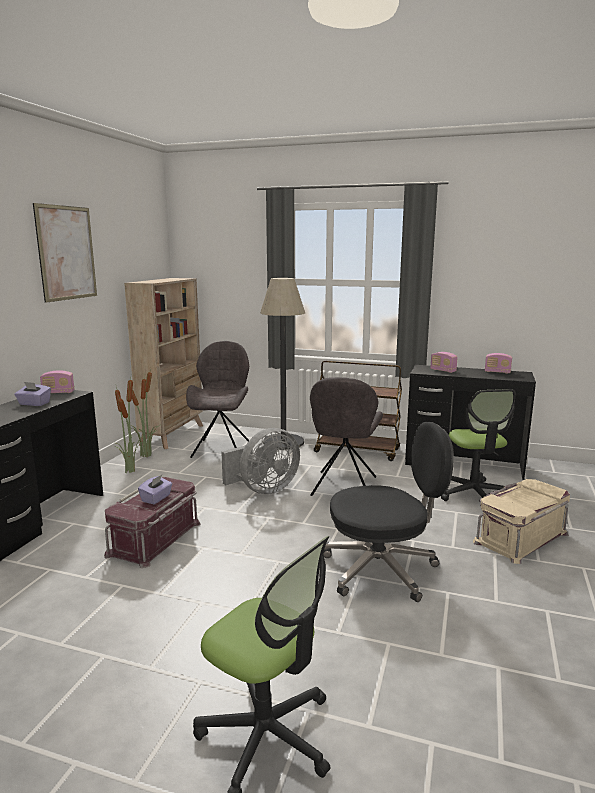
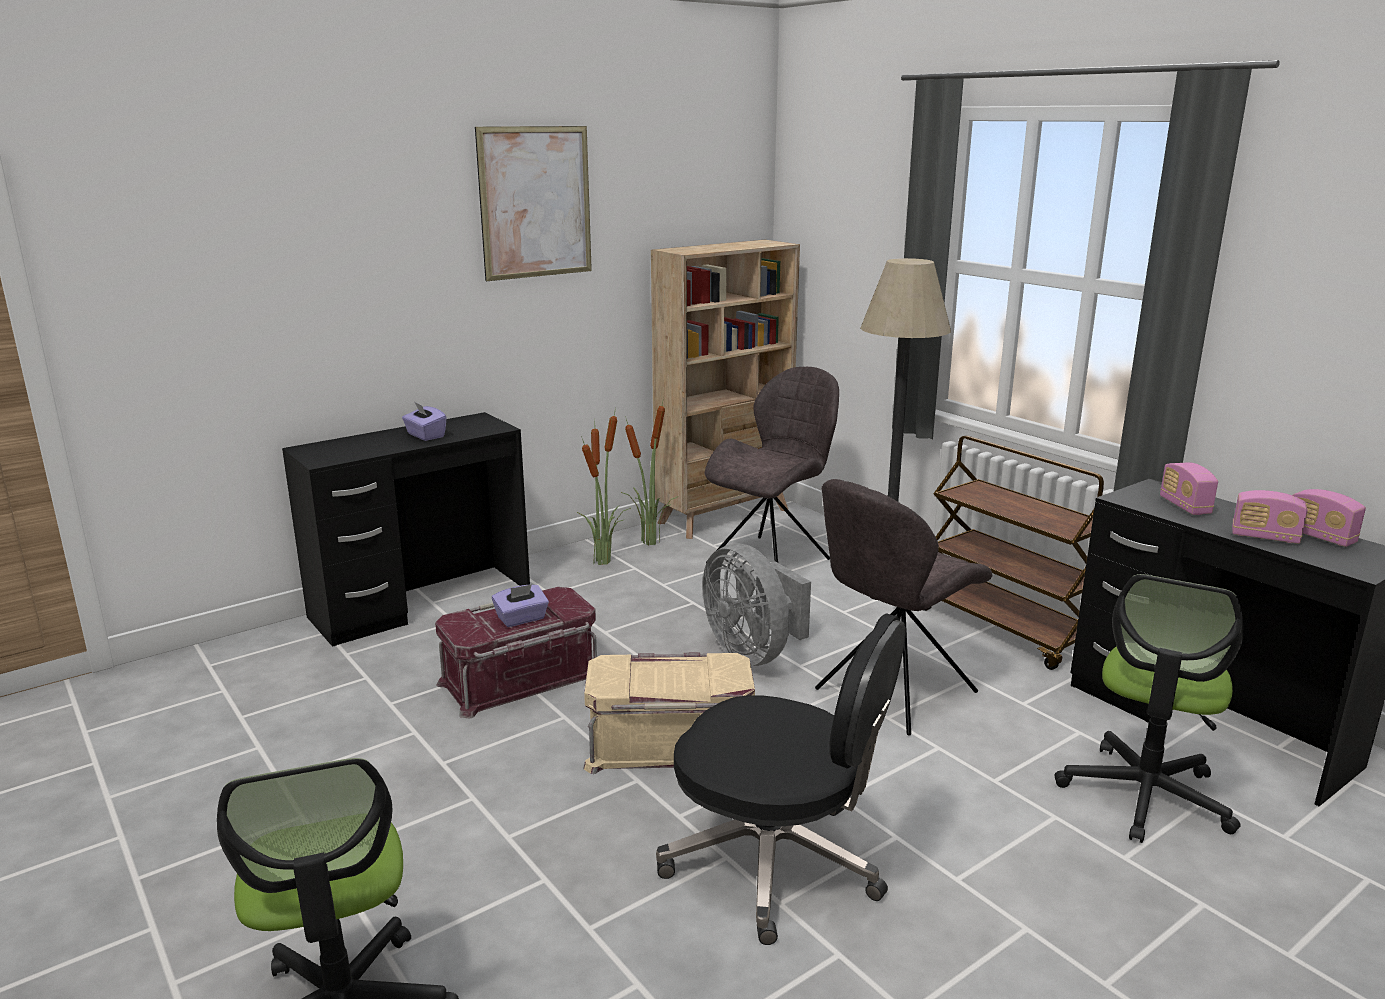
camera: 35 degrees right, 5 degrees up
(58, 392) = (478, 422): radio -> radio (1264, 537)
(263, 490) = (753, 653): grey fan -> grey fan turned 60 degrees clockwise
(519, 537) = (1129, 921): beige storage box -> beige storage box (670, 743)

